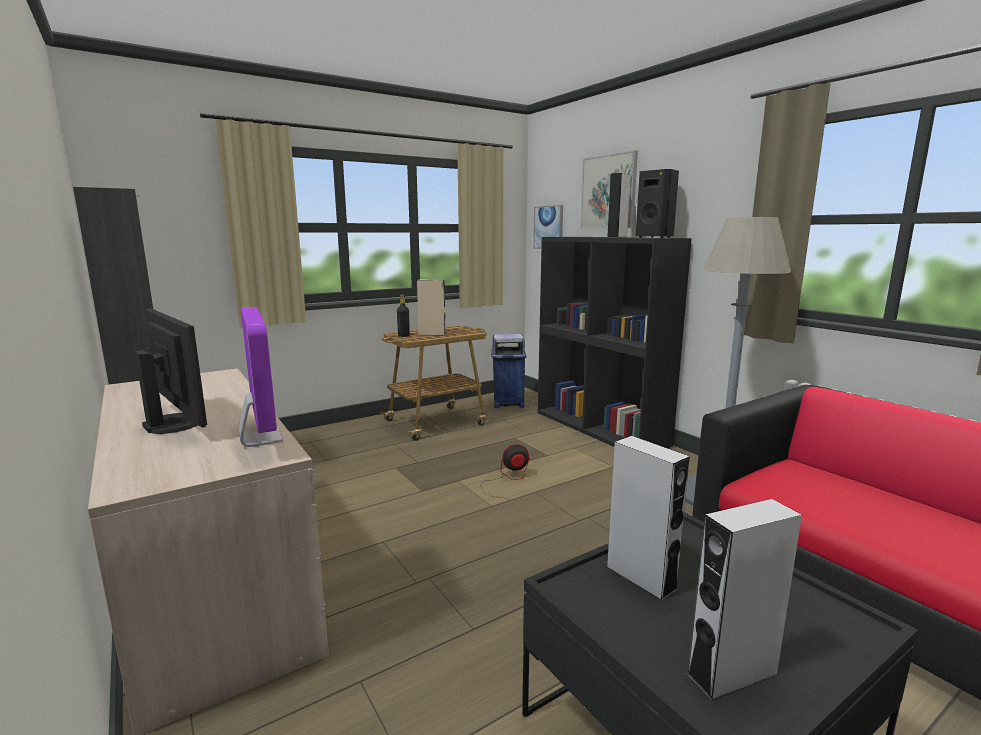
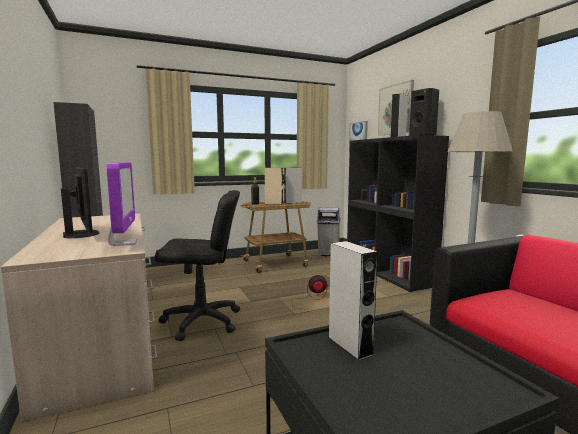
camera: 10 degrees right, 5 degrees down
(359, 532) = (202, 321): none -> black office chair
(508, 403) = (328, 254): blue trash can -> grey trash can
(732, 674) = (387, 409): grey speaker -> grey speaker (293, 202)

